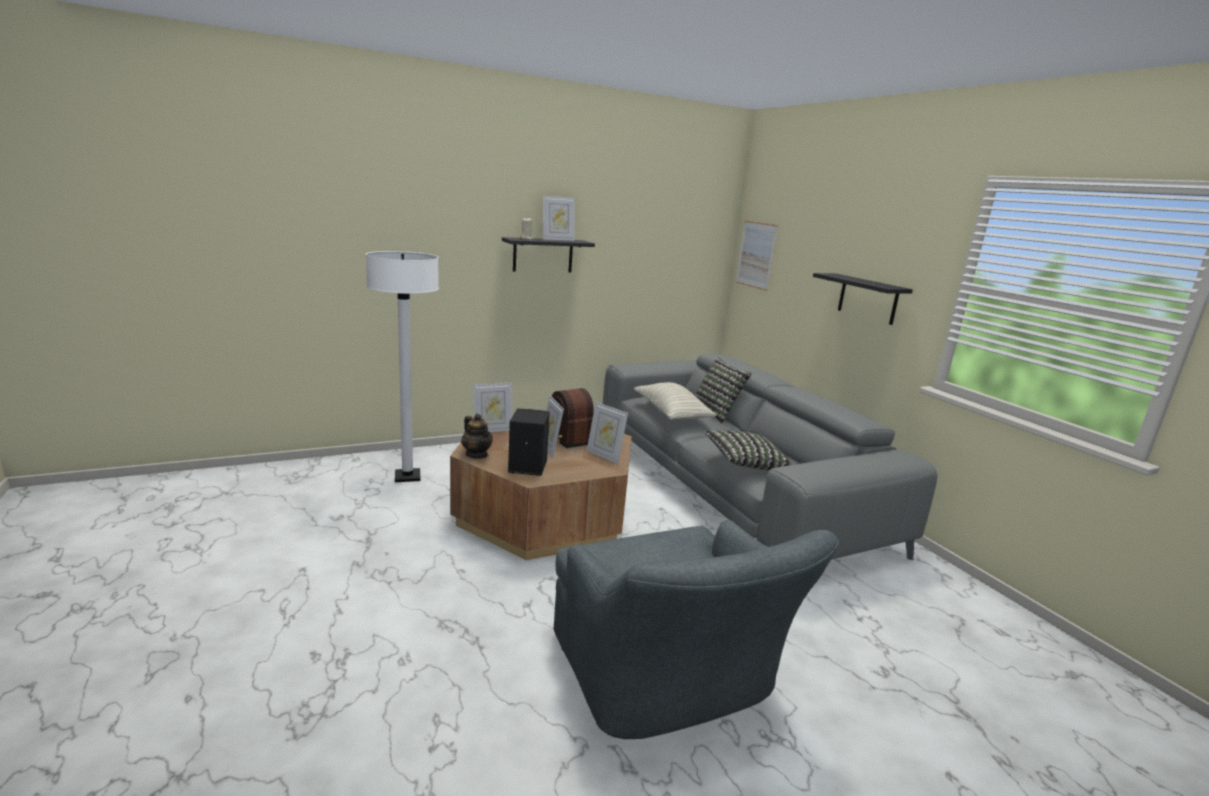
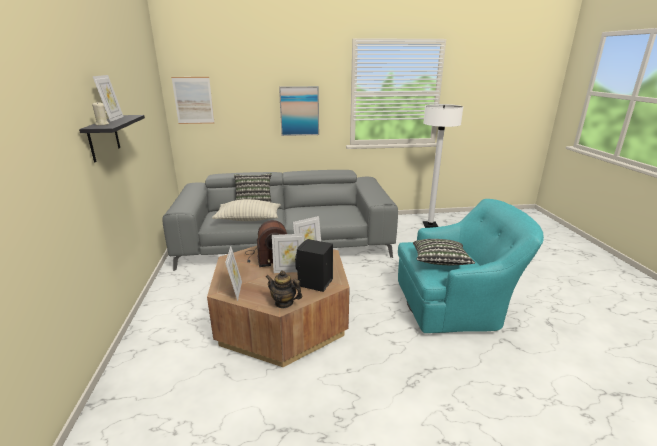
camera: 70 degrees left, 5 degrees up
(407, 476) = (167, 396): white floor lamp -> white floor lamp (430, 225)
(477, 454) = (284, 303): teapot -> teapot turned 135 degrees counterclockwise
(669, 679) = (456, 305): grey armchair -> turquoise armchair
(745, 463) = (334, 216): pillow -> pillow (439, 262)
(868, 299) = (299, 111): black shelf -> picture

